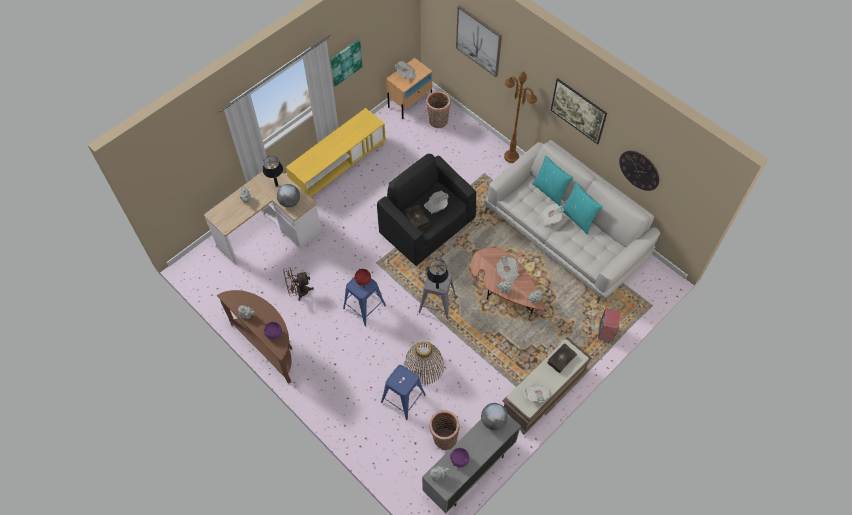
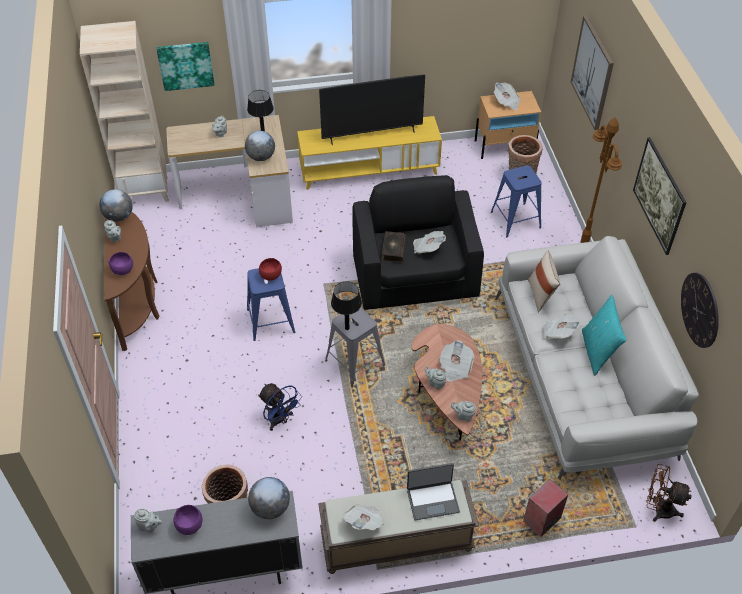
camera: 35 degrees right, 10 degrees down
(200, 265) = (146, 191): none -> beige bookcase
(235, 299) = (119, 217): none -> globe
(299, 292) = (216, 268): brown fan -> brown fan (659, 509)
(337, 143) = (372, 135): none -> television
(345, 62) = (421, 37): picture -> picture (186, 65)
(403, 398) = (226, 441): blue stool -> blue stool (515, 220)
(423, 366) = (280, 420): basket -> blue fan
(523, 199) = (541, 295): none -> beige pillow
(549, 191) = (584, 302): turquoise pillow -> none
(561, 359) = (432, 500): book -> laptop

